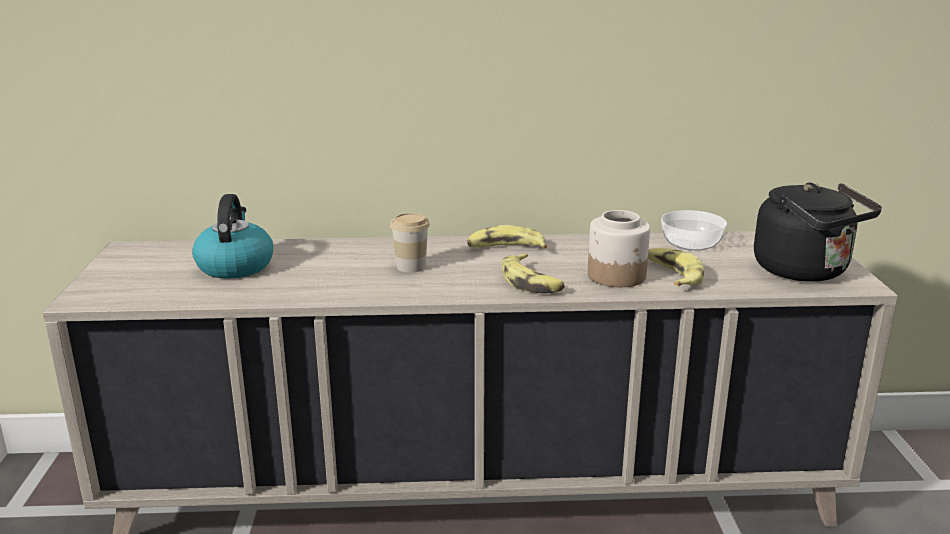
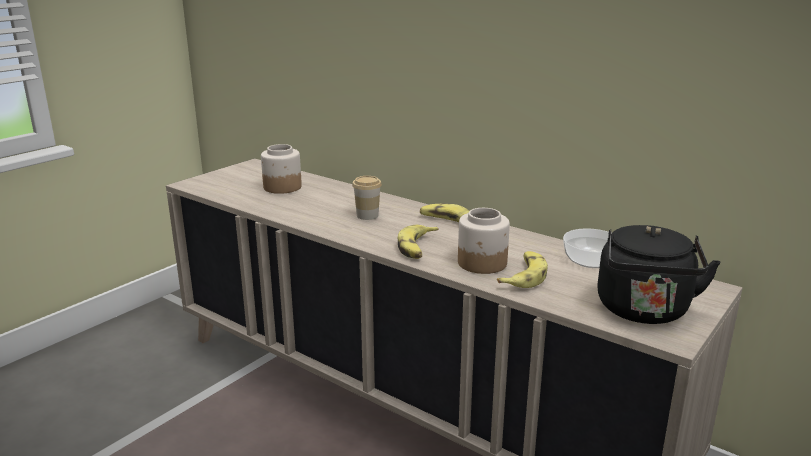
camera: 40 degrees right, 0 degrees up
(235, 266) = (282, 187): kettle -> jar

